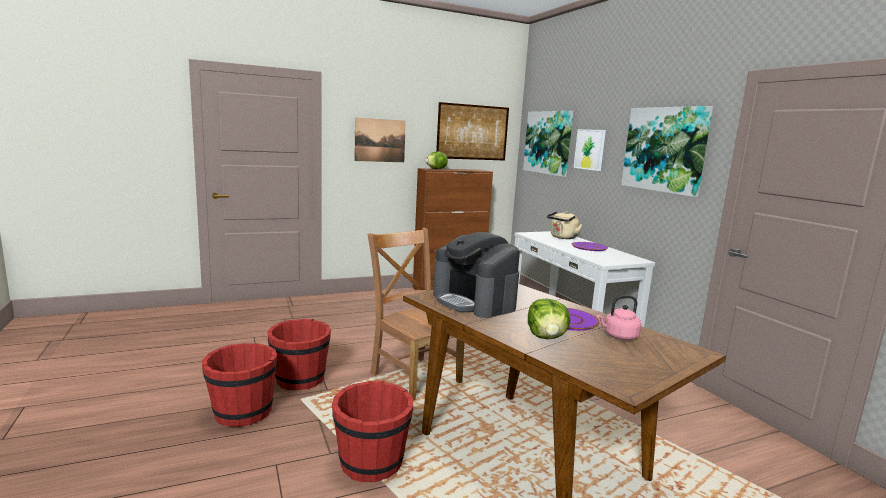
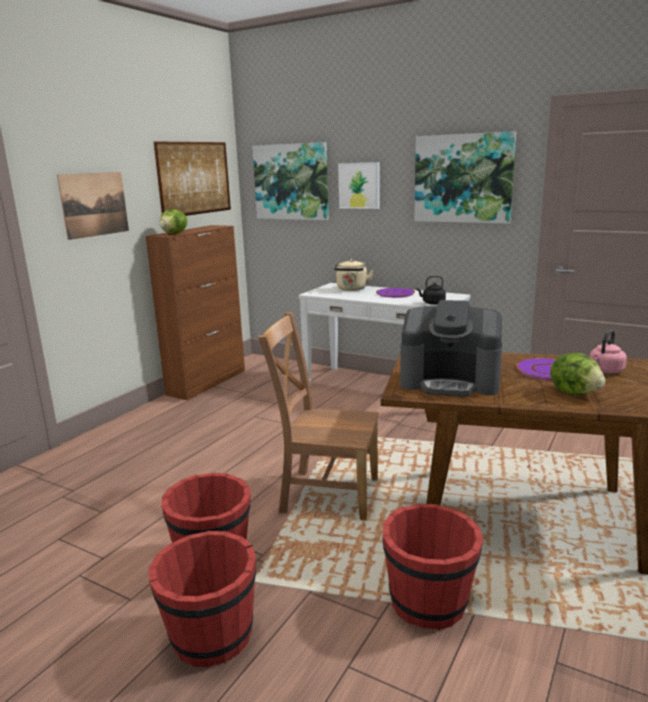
camera: 35 degrees left, 5 degrees up
(601, 259) = (432, 303): none -> black kettle

